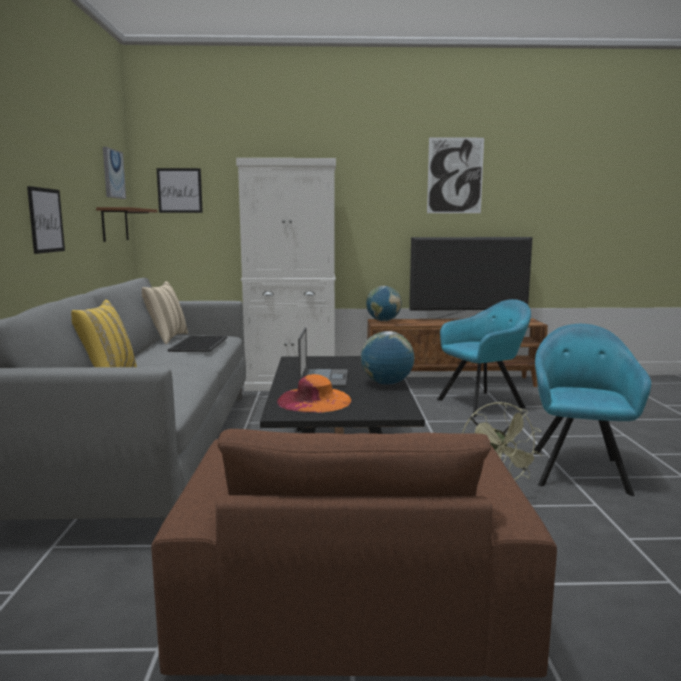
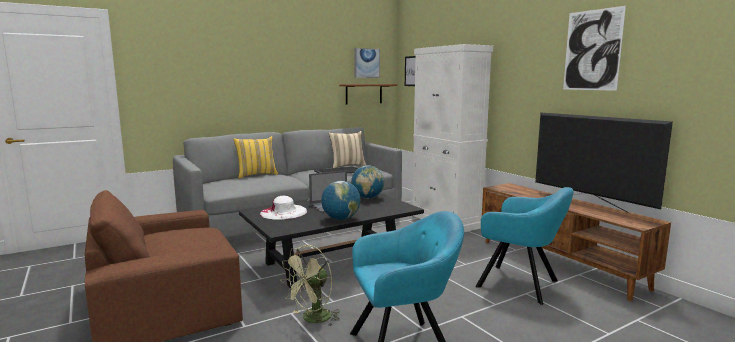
camera: 60 degrees right, 0 degrees up
(46, 220) = (279, 93): picture -> none
(314, 400) = (283, 212): orange hat -> white hat
(383, 321) = (510, 186): globe -> globe (367, 198)

